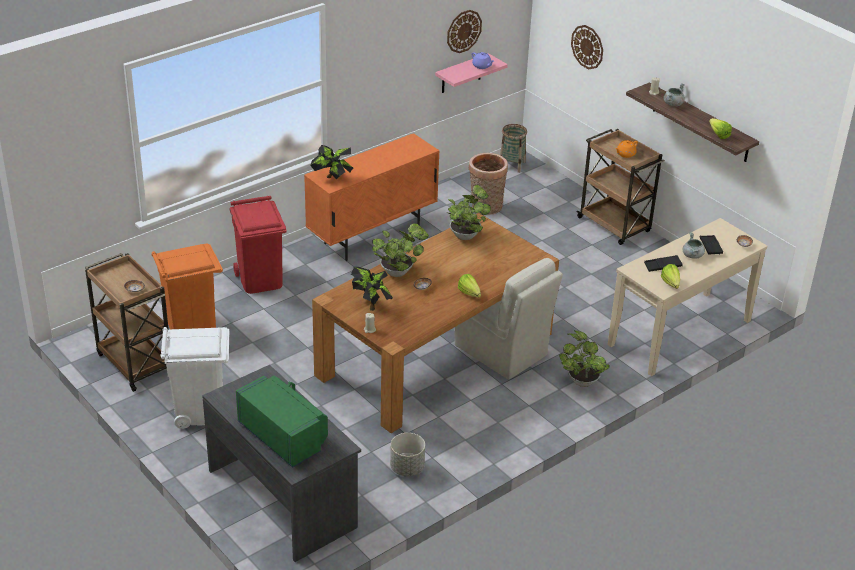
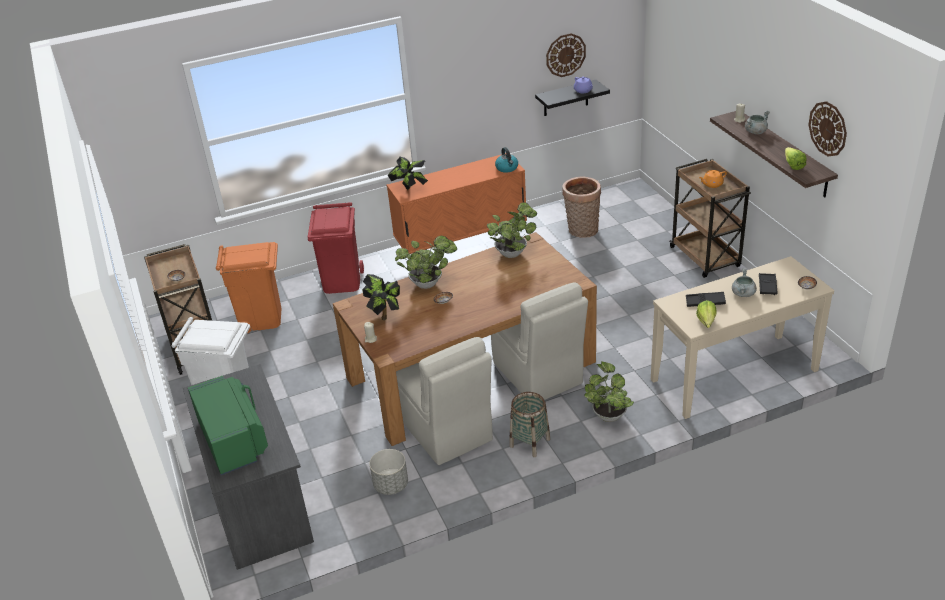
camera: 20 degrees right, 0 degrees up
(421, 149) = (507, 168): none -> kettle
(437, 413) = (446, 431): none -> beige chair
(461, 74) = (565, 98): pink shelf -> black shelf
(470, 295) = (488, 314): lettuce -> none
(511, 165) = (624, 192): basket -> basket (529, 442)
(587, 47) = (688, 74): wall clock -> wall clock (828, 128)

